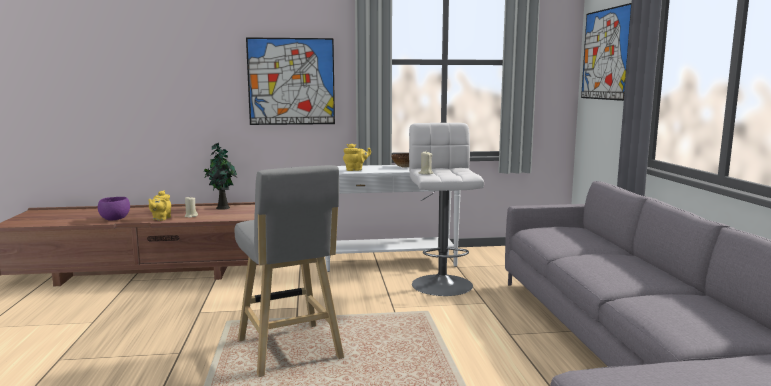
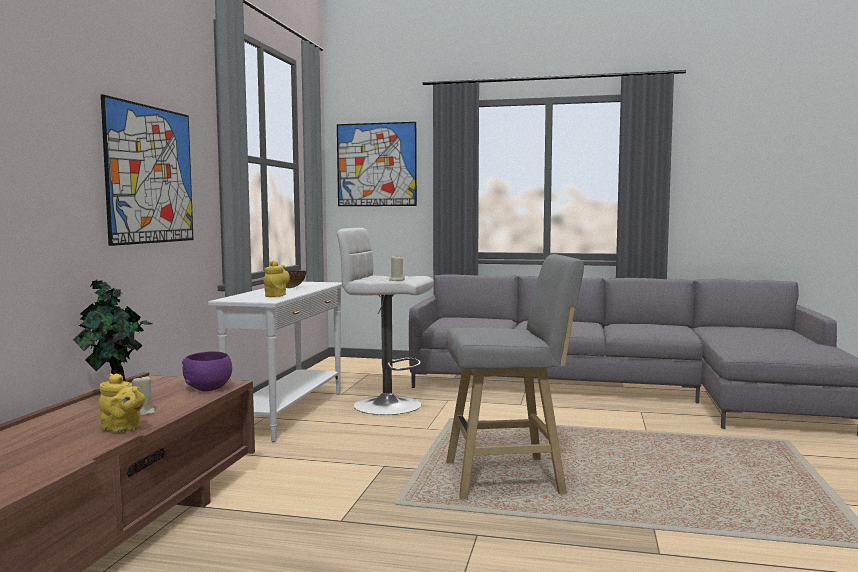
camera: 70 degrees left, 5 degrees down
(115, 219) = (50, 460): purple bowl -> purple bowl (209, 388)

